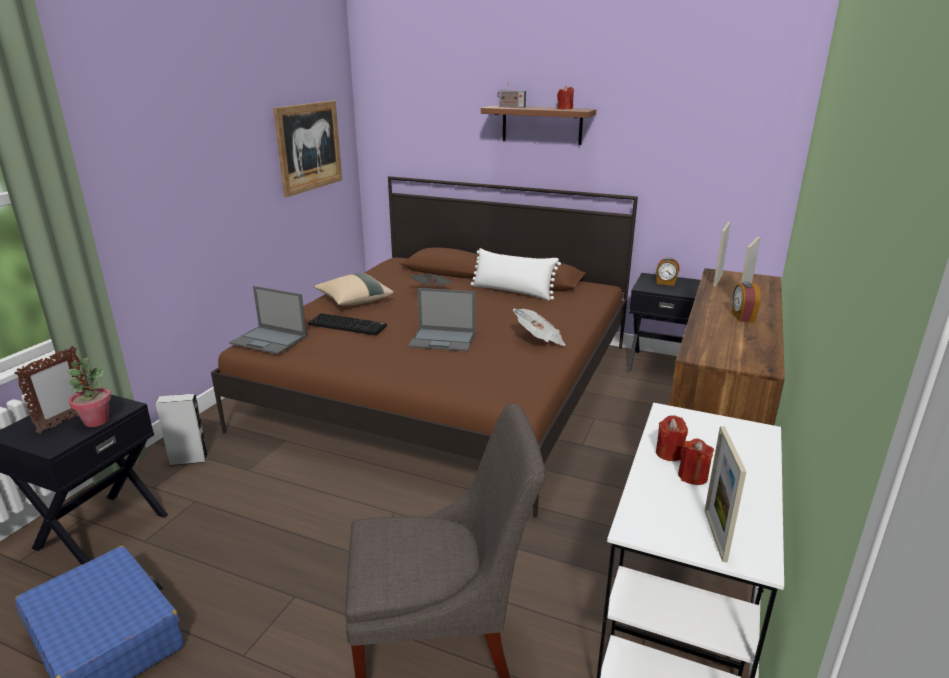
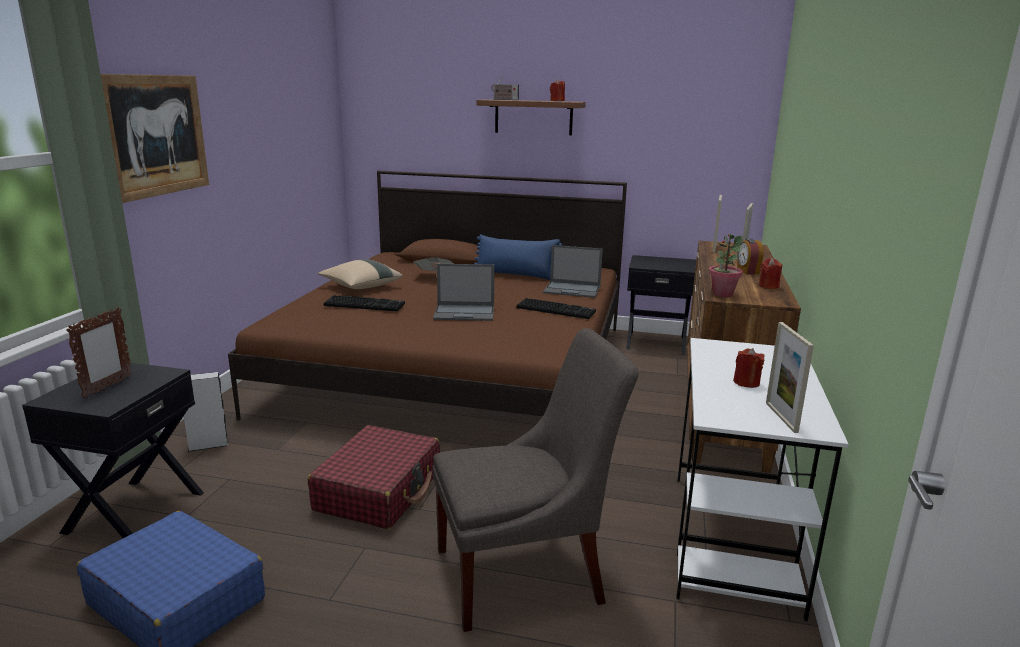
camera: 10 degrees left, 5 degrees down
(96, 421) = (143, 385): potted plant -> potted plant (722, 294)
(269, 340) = (289, 319): laptop -> laptop (573, 290)
(309, 147) = (303, 137): picture -> picture (155, 135)
(328, 528) = (379, 491): none -> red suitcase
(512, 292) = (515, 275): white pillow -> blue pillow
(539, 340) = (557, 310): newspaper -> keyboard
(666, 283) = (658, 262): alarm clock -> none
(669, 453) = (720, 369): red candle -> red candle (768, 286)

